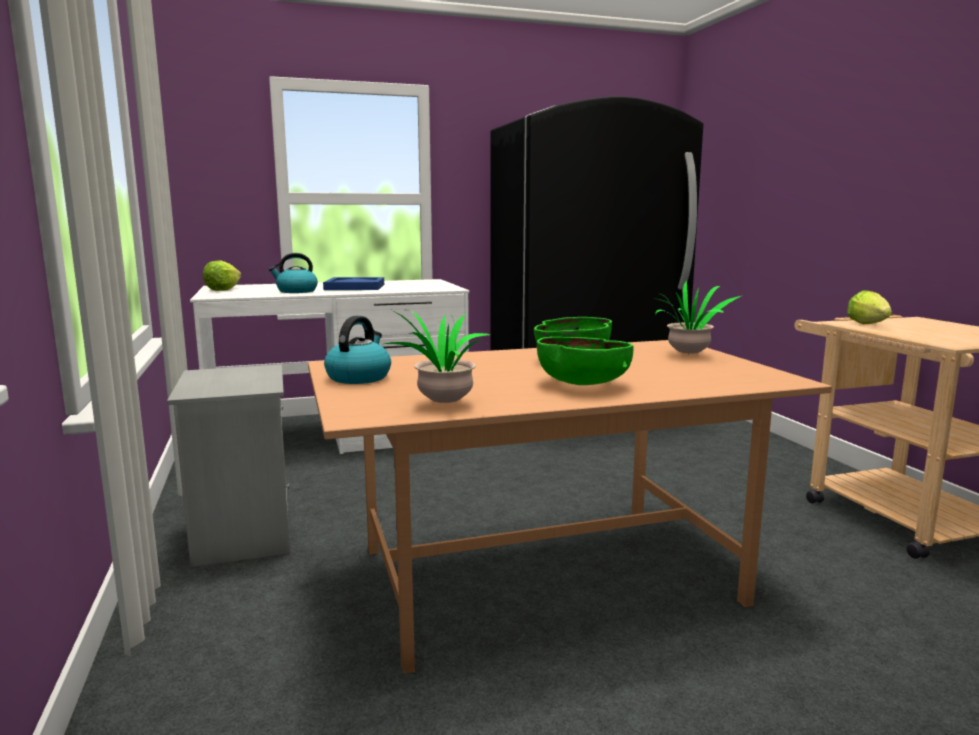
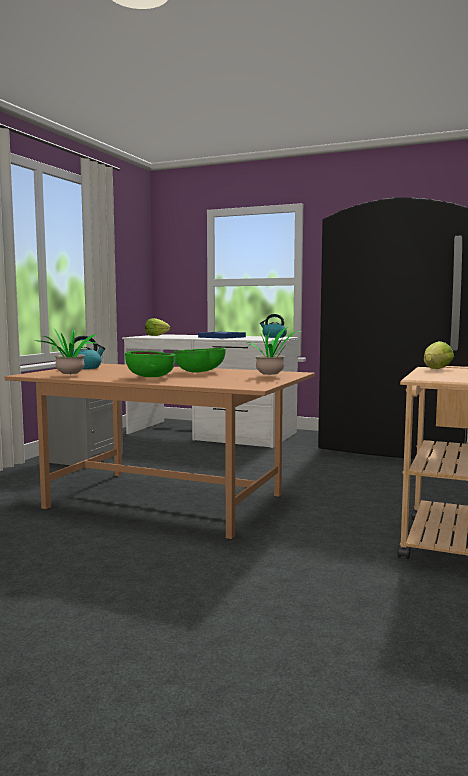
camera: 40 degrees right, 5 degrees down
(296, 291) = (182, 337): kettle -> kettle (273, 337)

